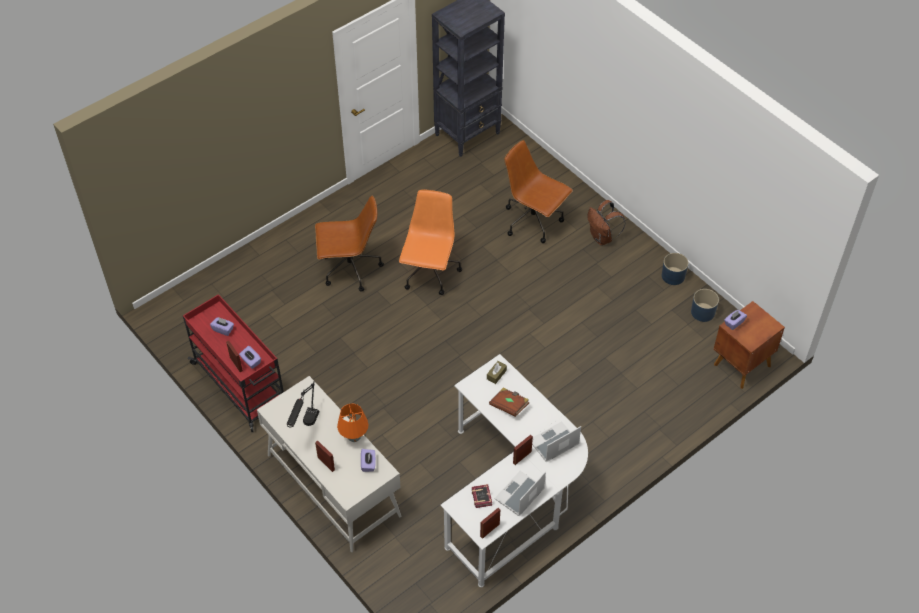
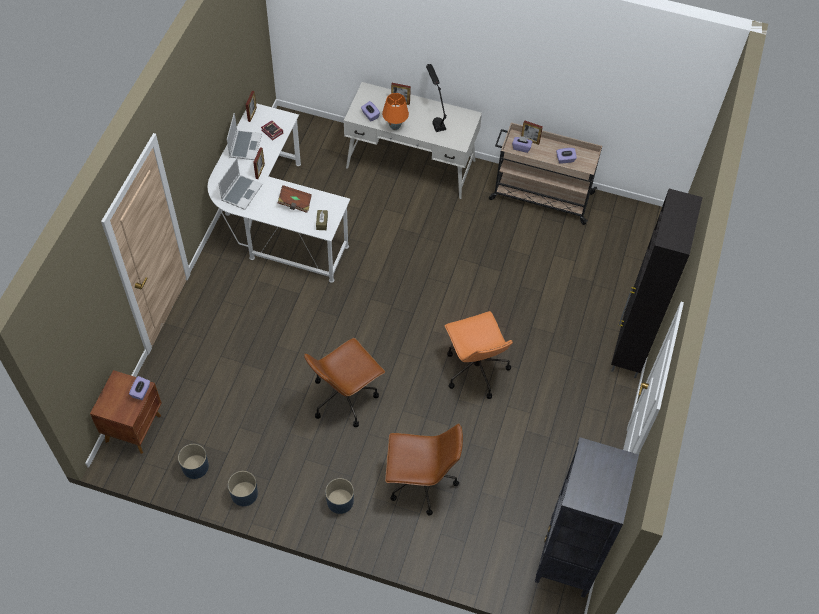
camera: 145 degrees right, 5 degrees up
(241, 386) = (540, 196): red cart -> beige cart
(297, 228) = (628, 350): none -> black cabinet
(349, 269) = (547, 335): brown office chair -> brown office chair (344, 397)
(602, 238) = (340, 501): brown backpack -> blue planter

